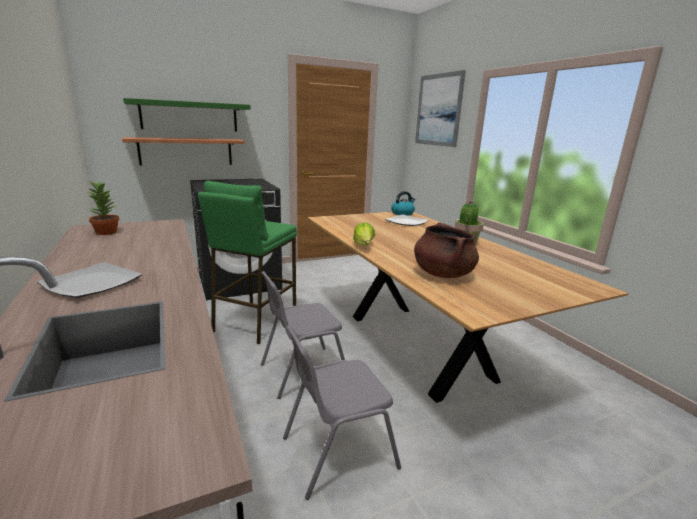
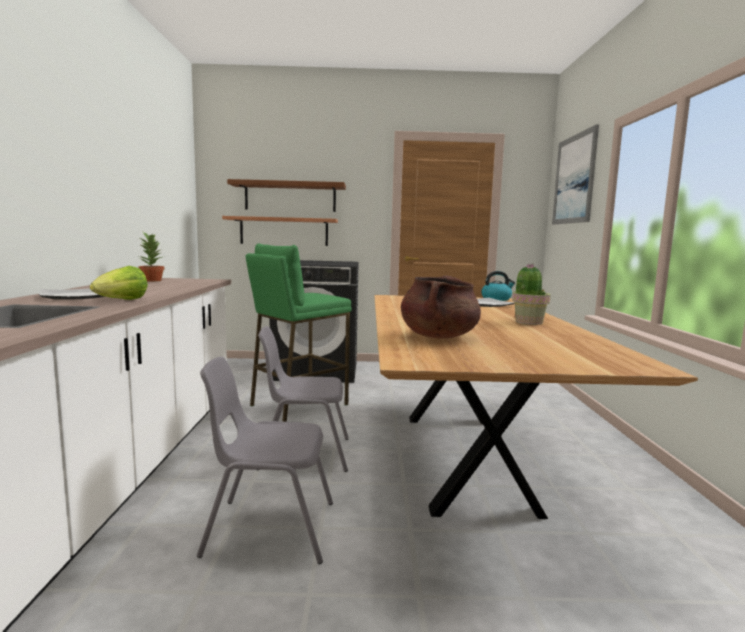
camera: 25 degrees right, 10 degrees down
(189, 116) = (290, 197): green shelf -> brown shelf
(364, 246) = (389, 314): lettuce -> lettuce (121, 301)

